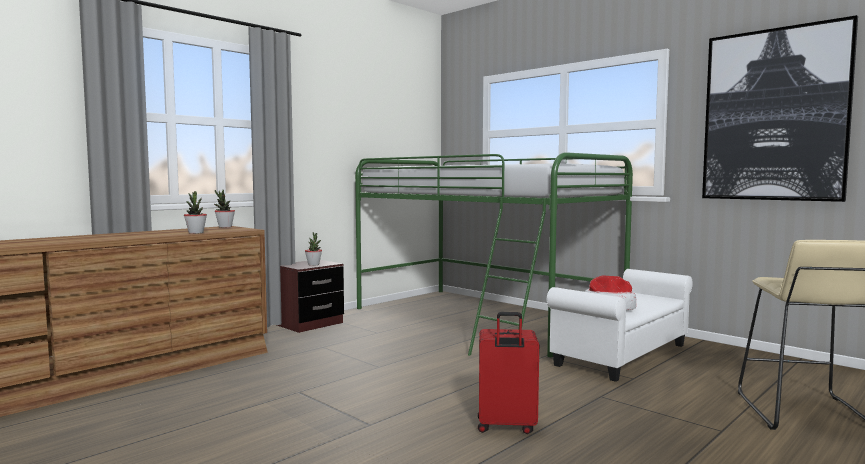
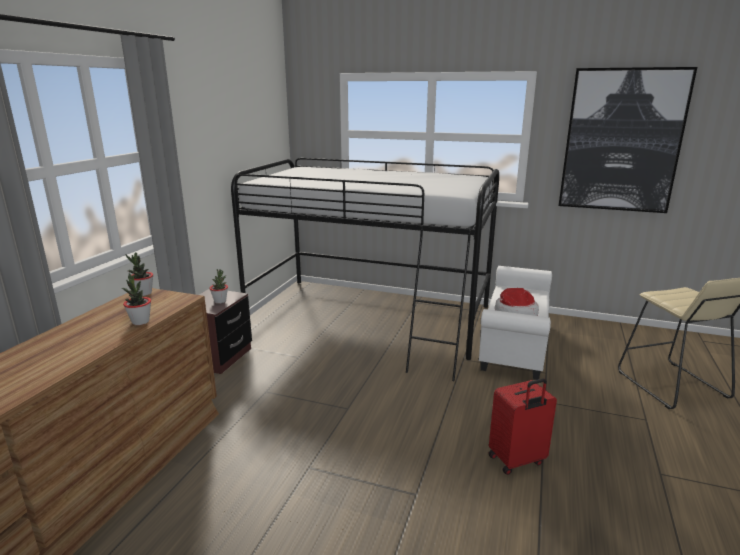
camera: 25 degrees left, 15 degrees up
(484, 318) = (371, 316): green bed -> black bed

